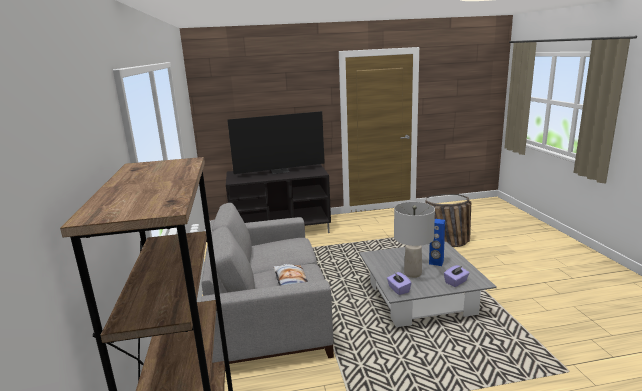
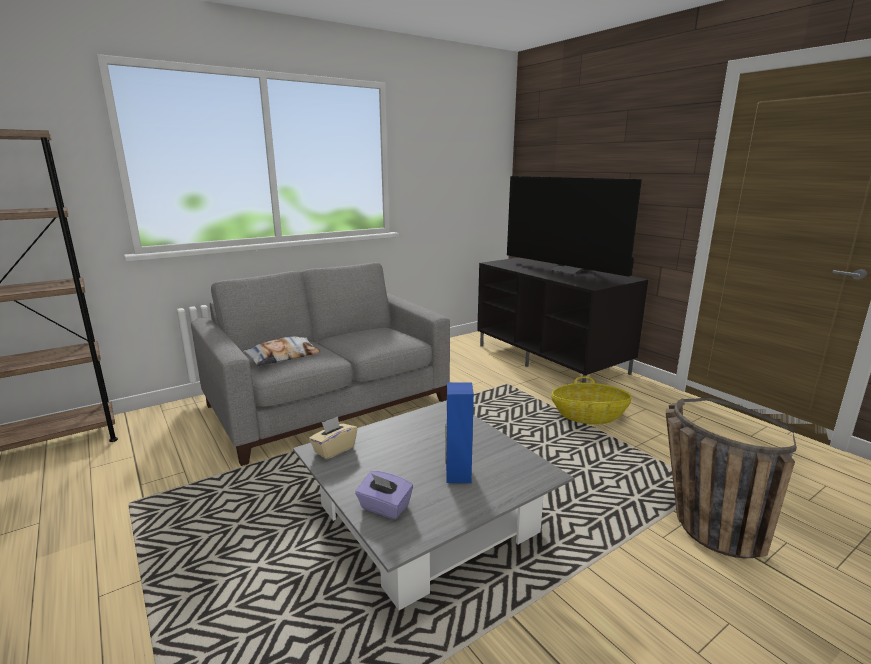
camera: 65 degrees right, 0 degrees up
(356, 239) = (589, 416): none -> basket
(398, 289) = (334, 449): purple tissue box -> beige tissue box
(412, 273) = (397, 455): grey table lamp -> none

